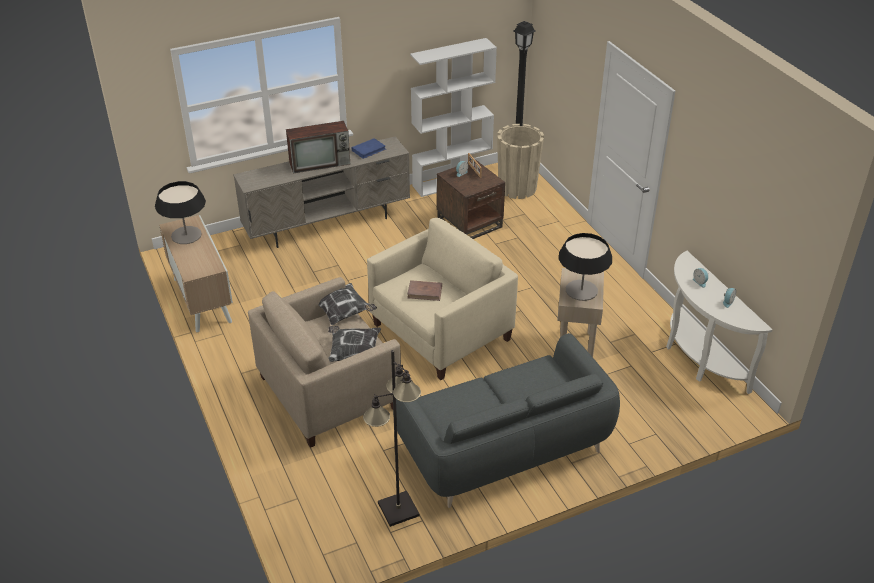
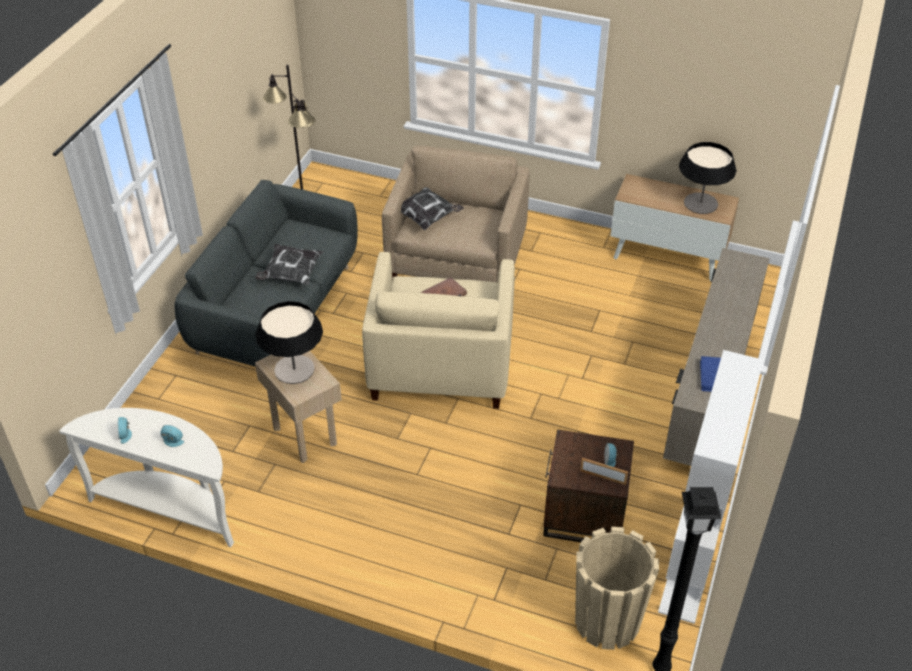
camera: 135 degrees right, 5 degrees up
(321, 163) = (726, 325): television -> none
(344, 312) = (484, 242): pillow -> pillow (291, 274)

